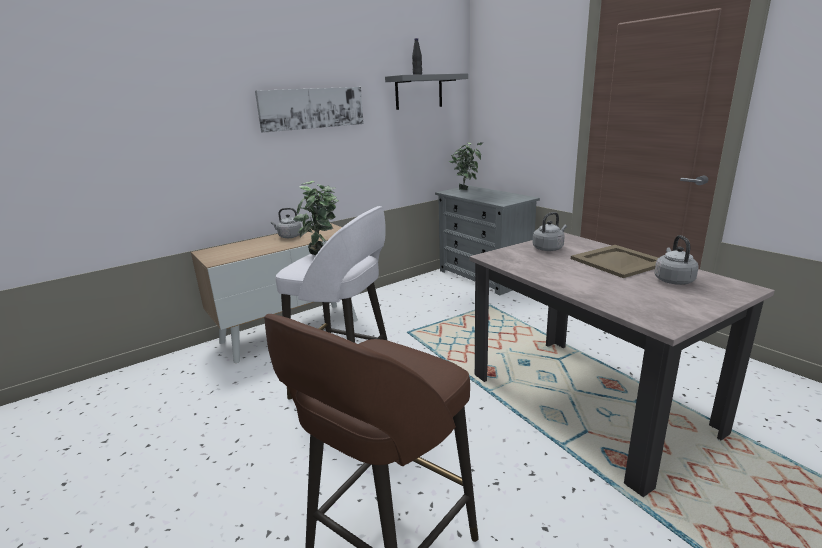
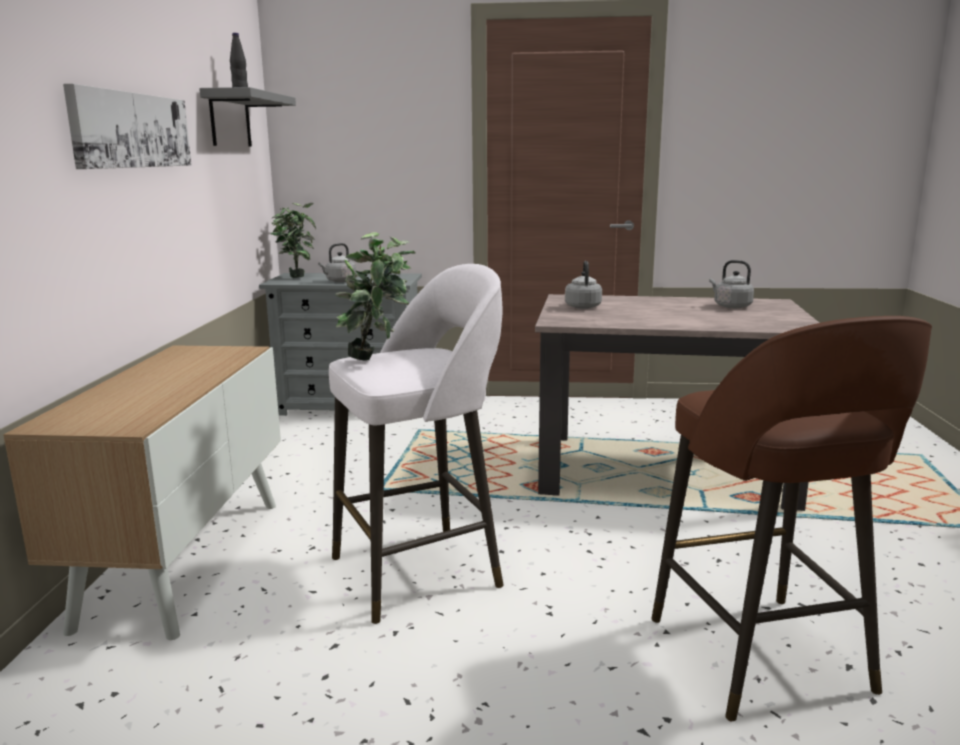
camera: 50 degrees left, 5 degrees down
(289, 236) = (160, 372): grey kettle -> grey kettle (339, 281)
(618, 261) = (663, 304): beige tray -> none

